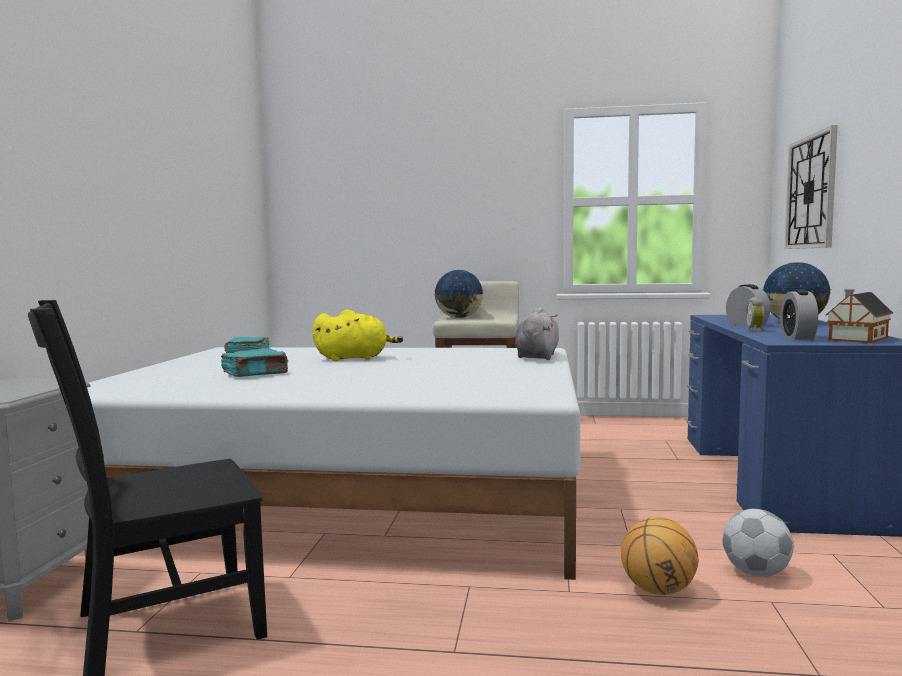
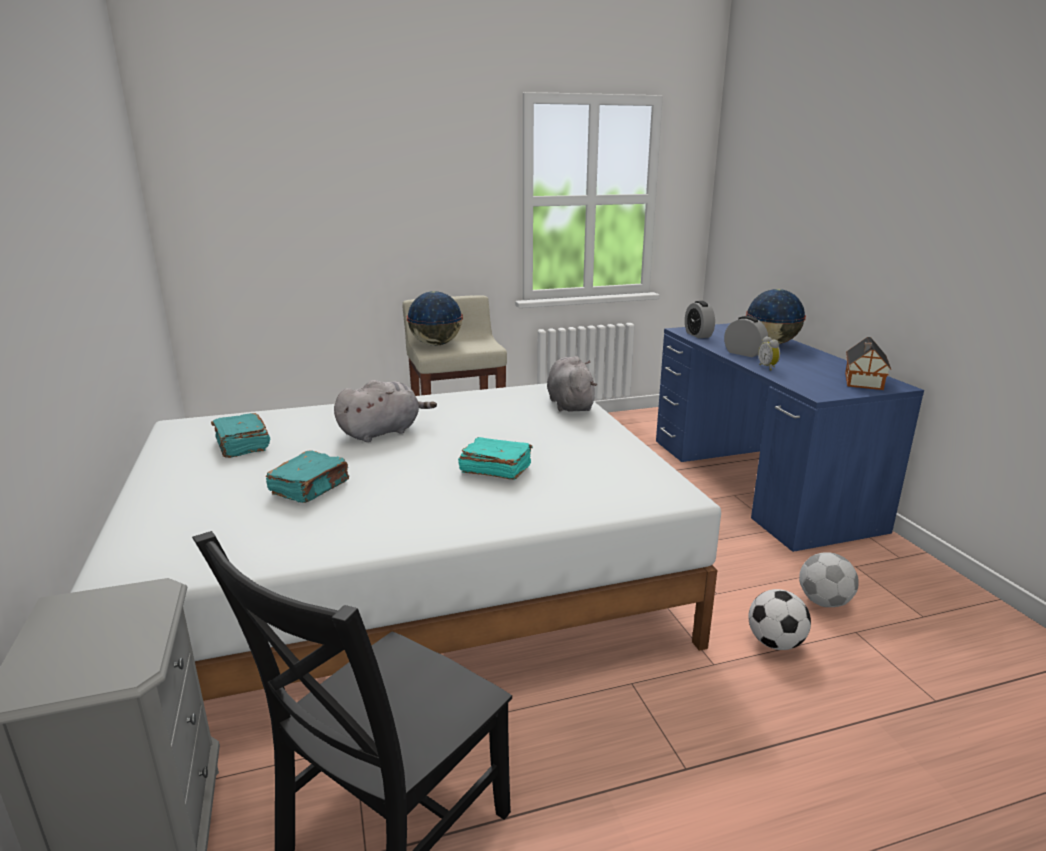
camera: 25 degrees left, 15 degrees up
(355, 358) = (383, 432): yellow plush toy -> grey plush toy
(406, 377) = (495, 470): none -> turquoise book
(657, 590) = (775, 643): basketball -> football
(797, 337) = (818, 381): alarm clock -> alarm clock (698, 335)
(811, 192) = (774, 211): wall clock -> none

